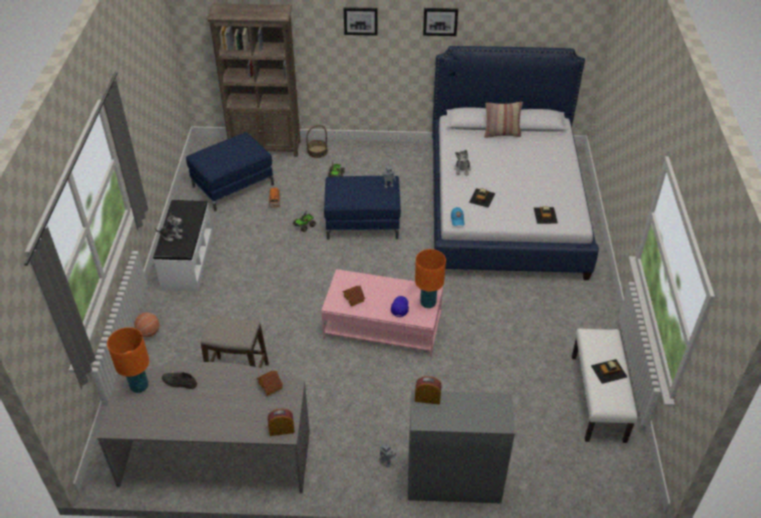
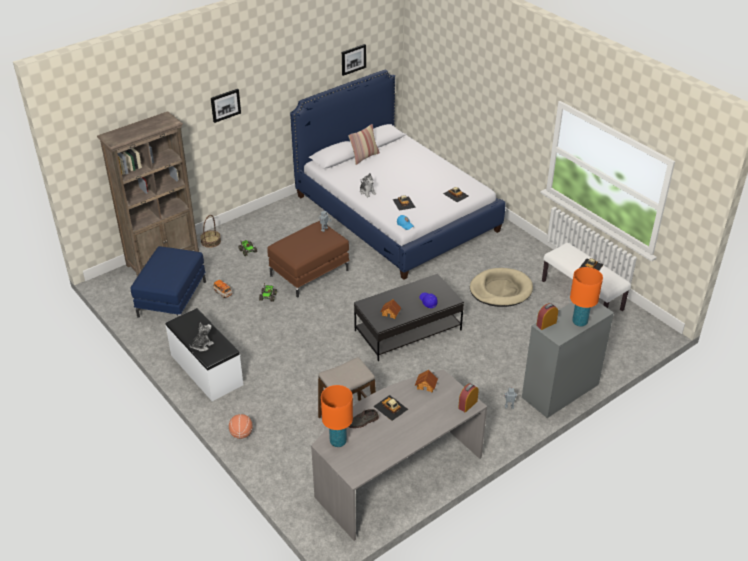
camera: 40 degrees left, 5 degrees down
(216, 386) = (390, 408): none -> toy car
(363, 222) = (309, 272): blue ottoman -> brown ottoman
(382, 327) = (408, 330): pink coffee table -> black coffee table
(428, 303) = (441, 289): orange table lamp -> orange table lamp (579, 322)
(440, 21) = (286, 82): picture -> picture (353, 59)
(517, 341) = (500, 290): none -> beige dog bed

